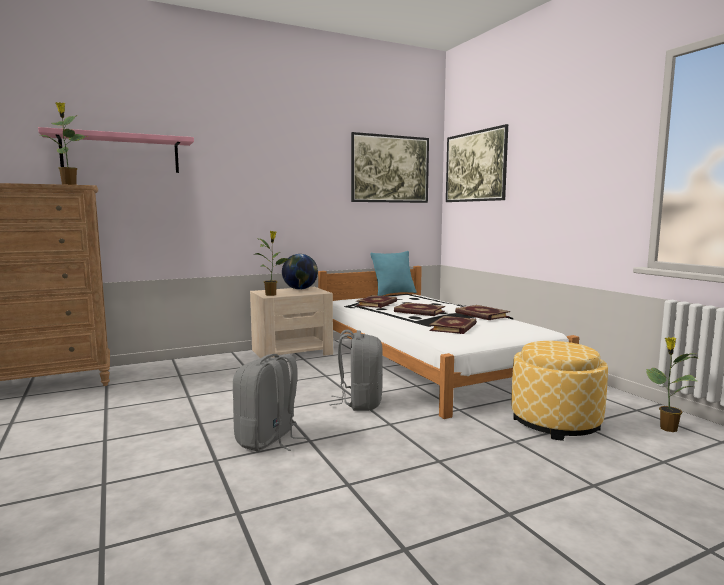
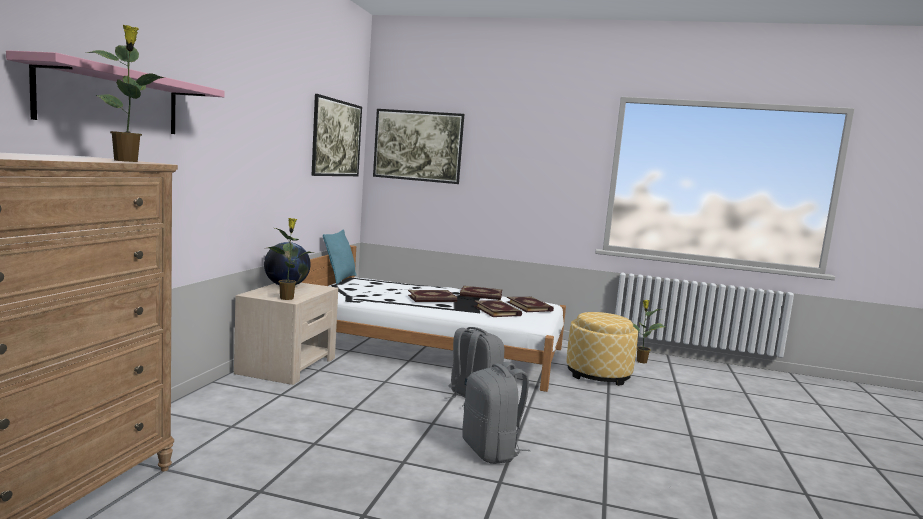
camera: 50 degrees left, 0 degrees up
(377, 303) = (372, 294): book -> book (529, 306)

